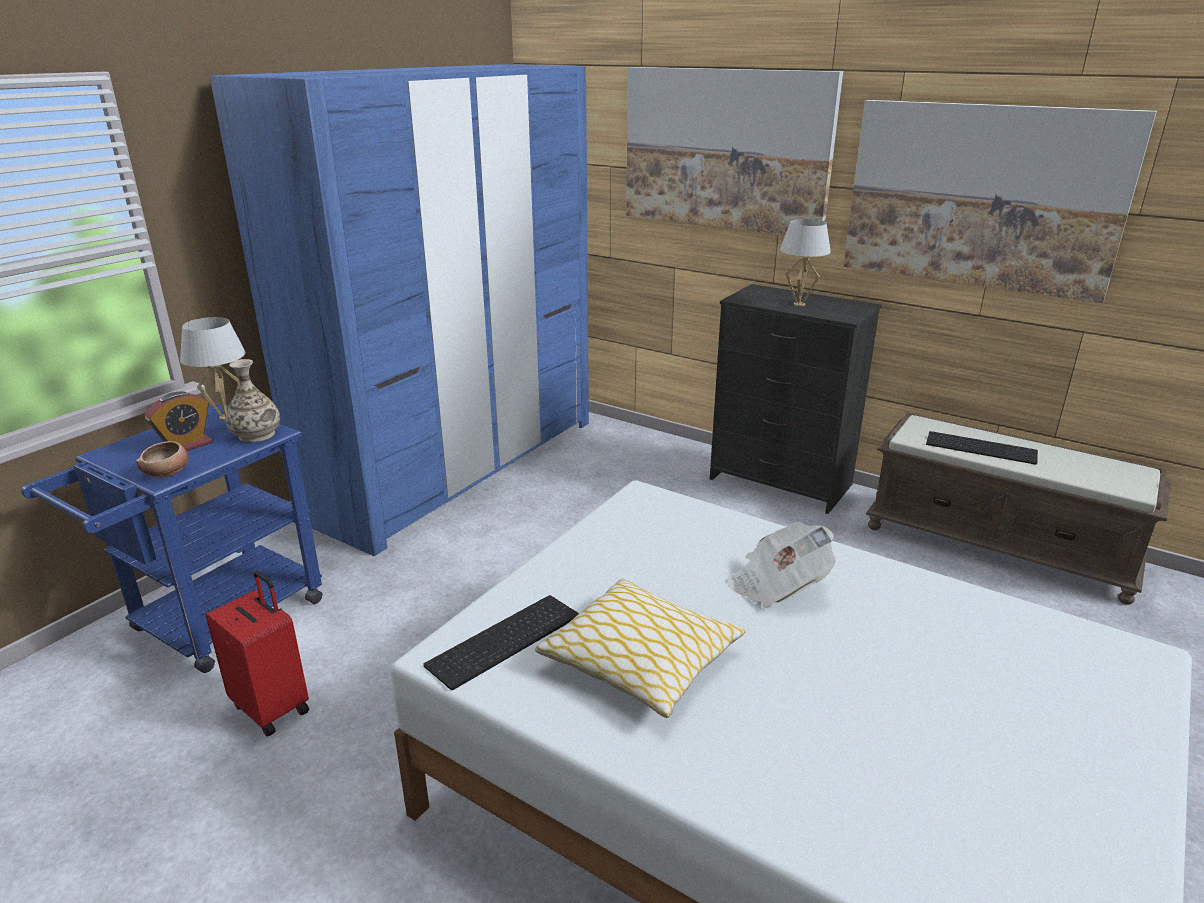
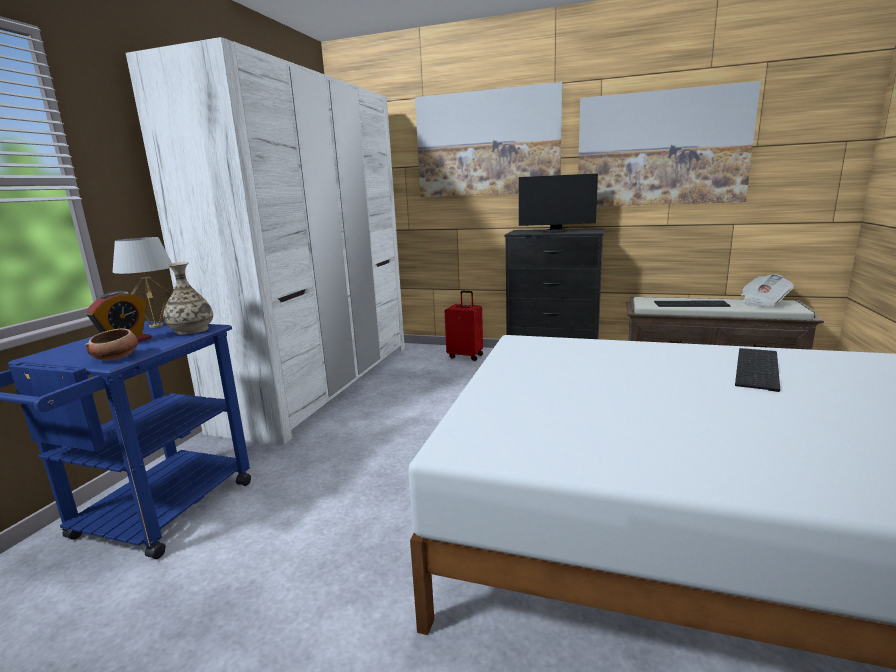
camera: 15 degrees left, 10 degrees down
(273, 707) = (239, 572): red suitcase -> red suitcase (465, 356)
(459, 467) = (324, 382): blue wardrobe -> white wardrobe
(505, 642) = (501, 430): keyboard -> keyboard (759, 369)
(641, 660) = (623, 421): pillow -> none
(778, 586) = (668, 367): newspaper -> newspaper (762, 303)
(799, 304) = (556, 231): white table lamp -> monitor

